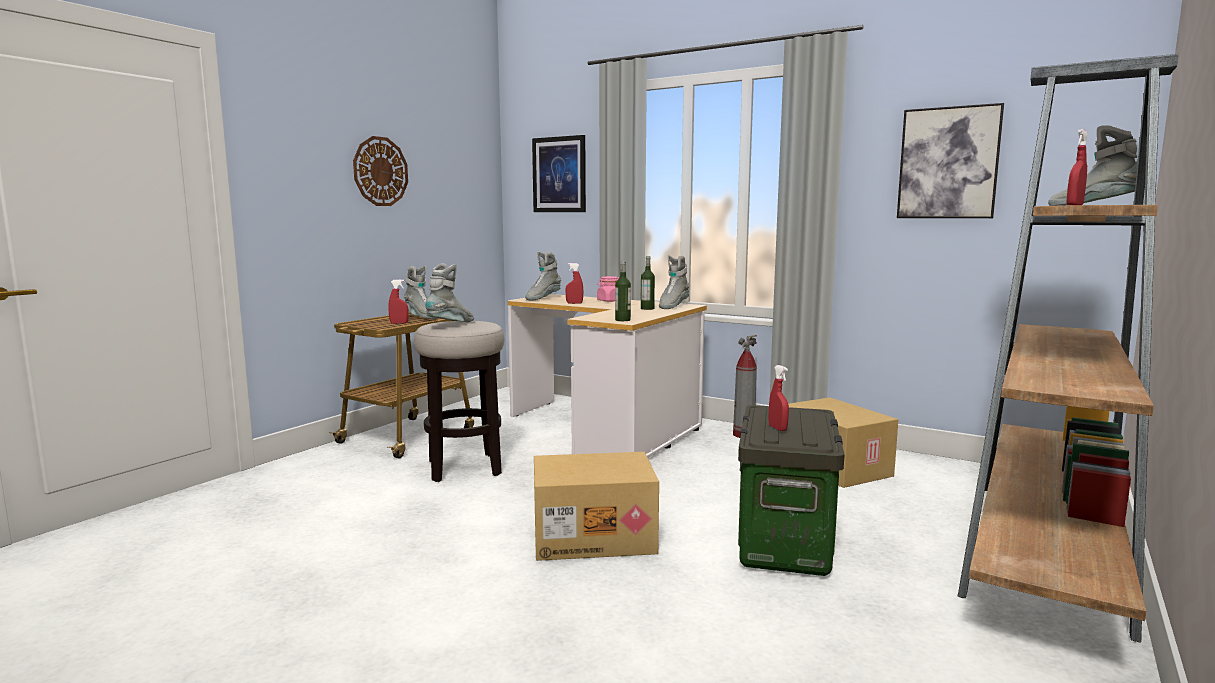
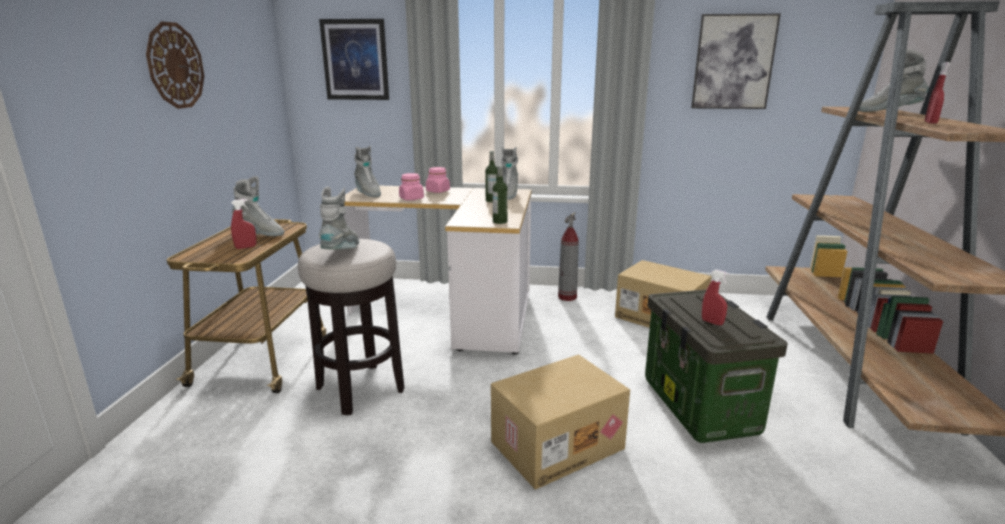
camera: 25 degrees left, 10 degrees up
(542, 298) = (367, 193): grey boot -> grey boot turned 45 degrees counterclockwise
(574, 303) = (411, 198): red spray bottle -> pink jar

